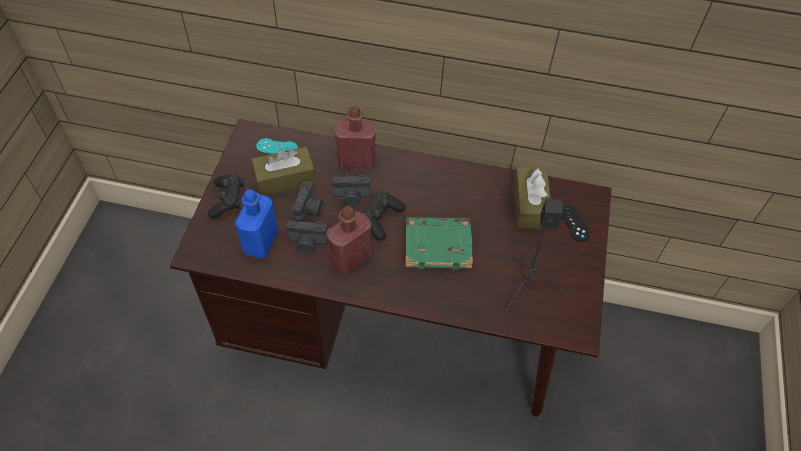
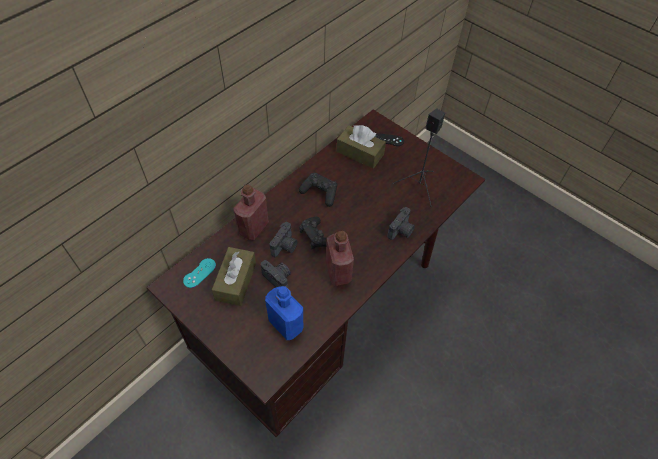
camera: 60 degrees left, 0 degrees up
(228, 200) = (228, 331): black game controller -> black game controller (320, 193)
(307, 244) = (308, 293): camera -> camera (401, 231)
(438, 245) = (360, 215): green book -> none

